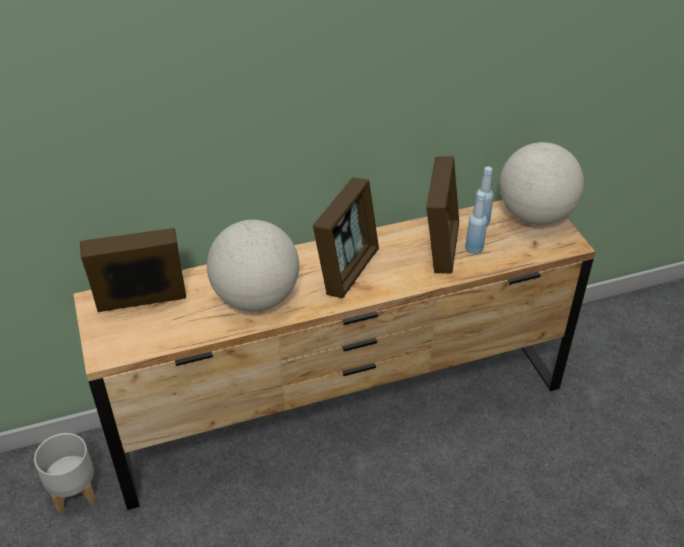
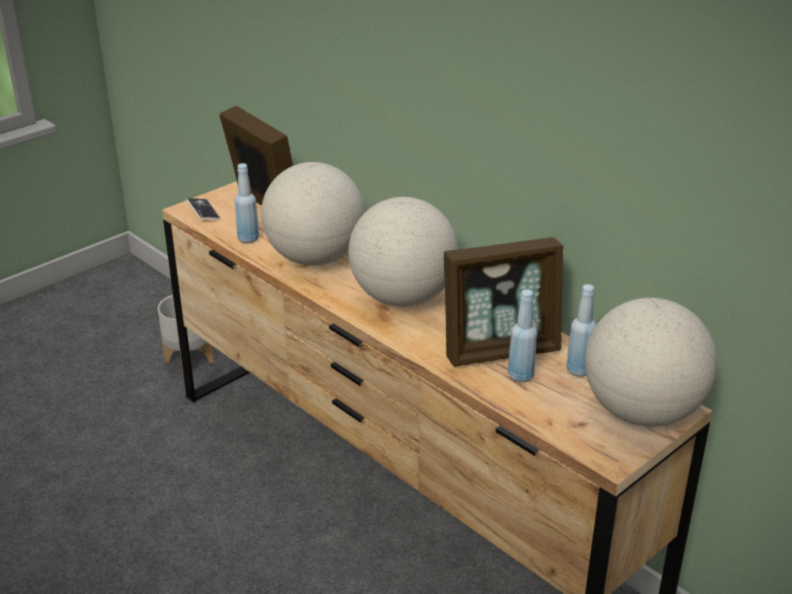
camera: 65 degrees right, 10 degrees down
(118, 345) = (203, 212): none -> phone
(192, 329) = (248, 239): none -> blue bottle
(347, 270) = (403, 298): picture frame -> globe

